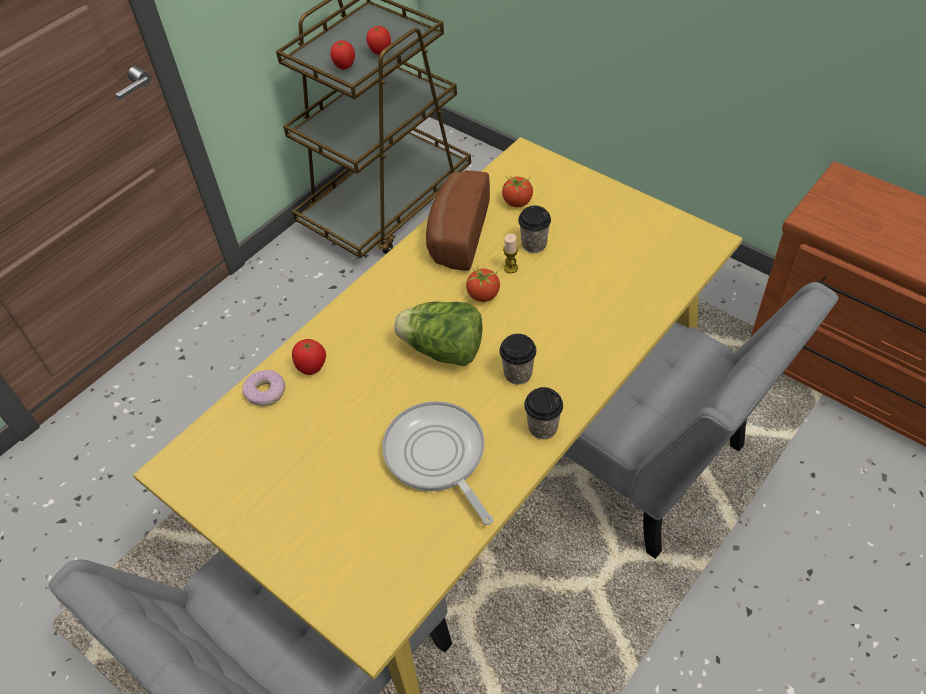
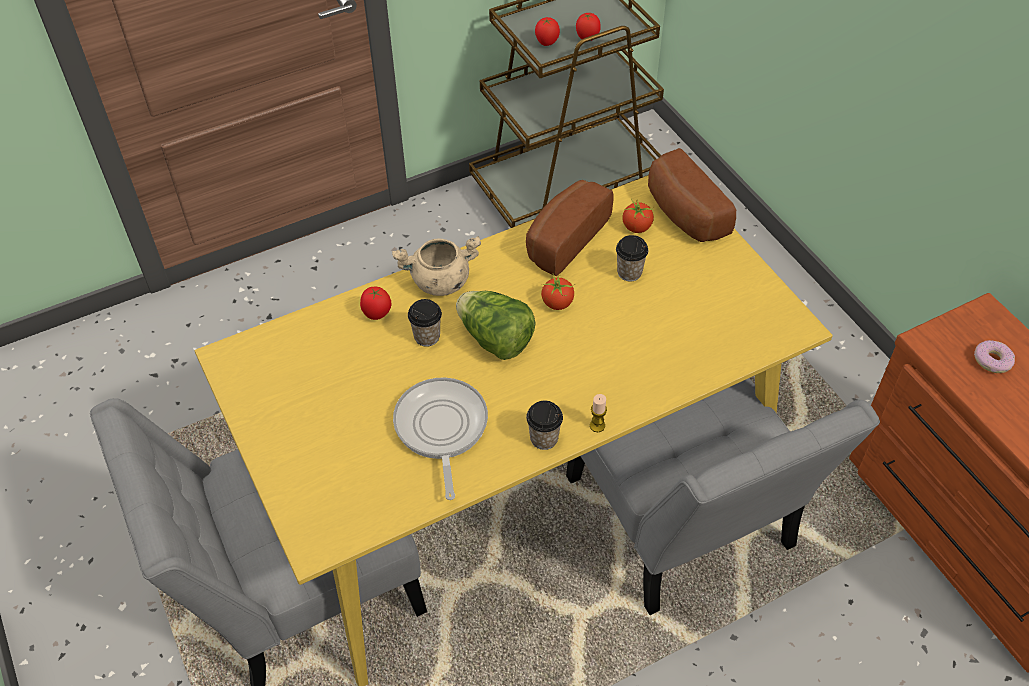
camera: 20 degrees right, 0 degrees up
(265, 392) = (329, 320): donut -> donut (992, 360)
(359, 314) = (440, 282): none -> beige cooking pot
(510, 268) = (595, 287): candle -> candle (597, 426)
(518, 373) = (548, 384): cup -> cup (427, 337)
(551, 177) = (682, 214): none -> bread

